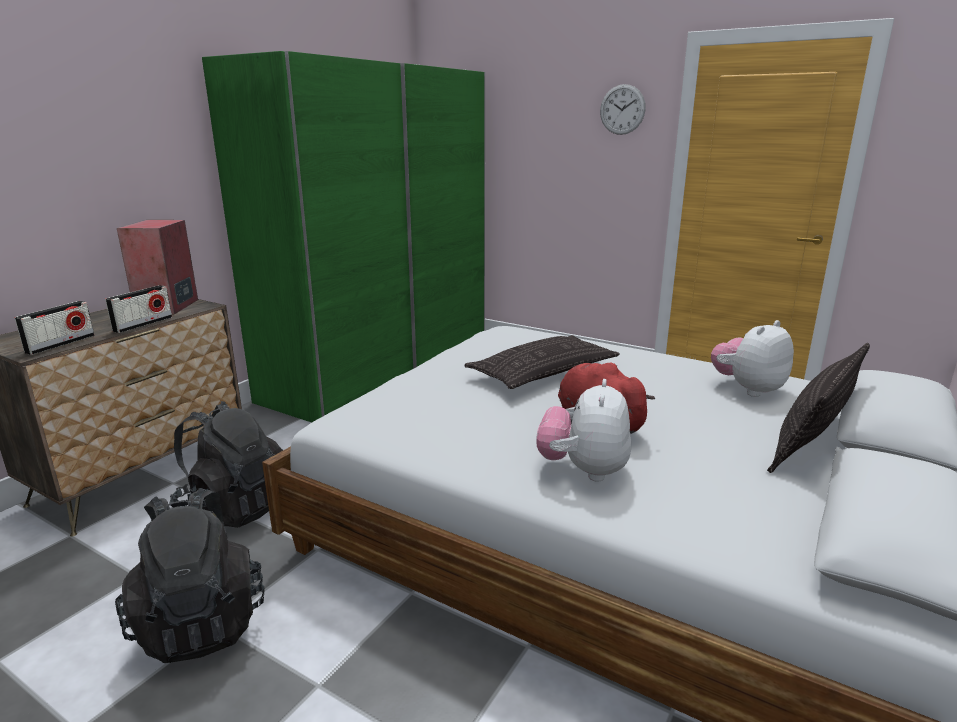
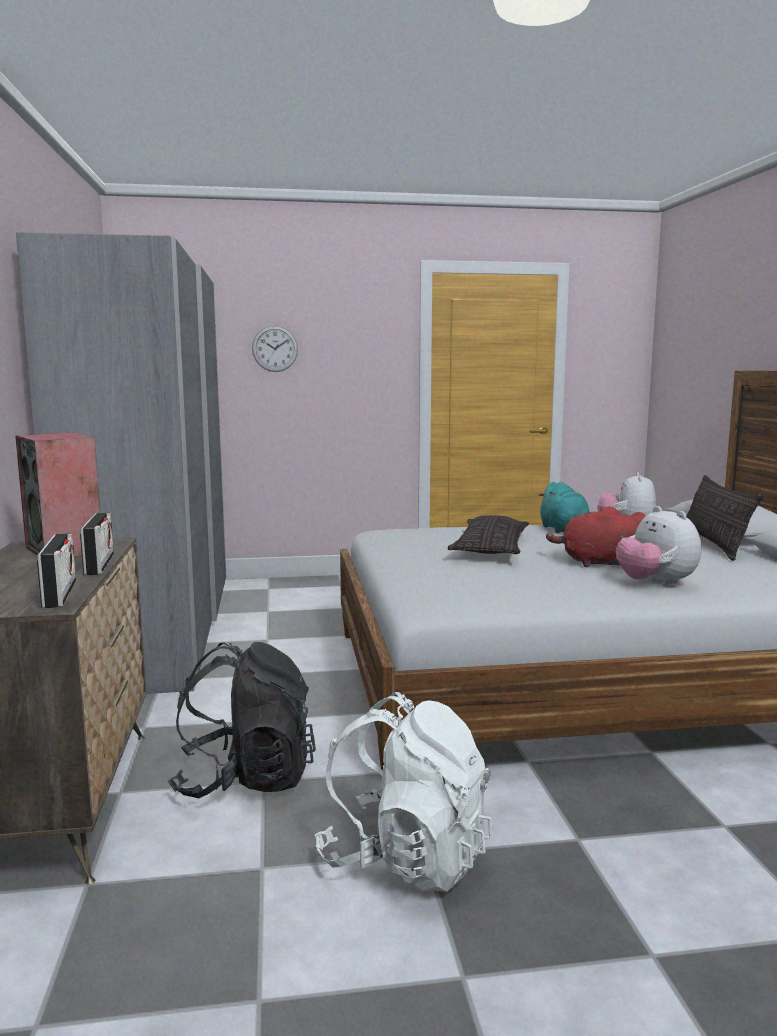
camera: 40 degrees left, 10 degrees down
(202, 621) = (406, 859): black backpack -> white backpack
(382, 367) = (158, 628): green wardrobe -> grey wardrobe
(622, 109) = (366, 325): wall clock -> wall clock (275, 348)
(673, 370) = (564, 530): none -> turquoise plush toy

